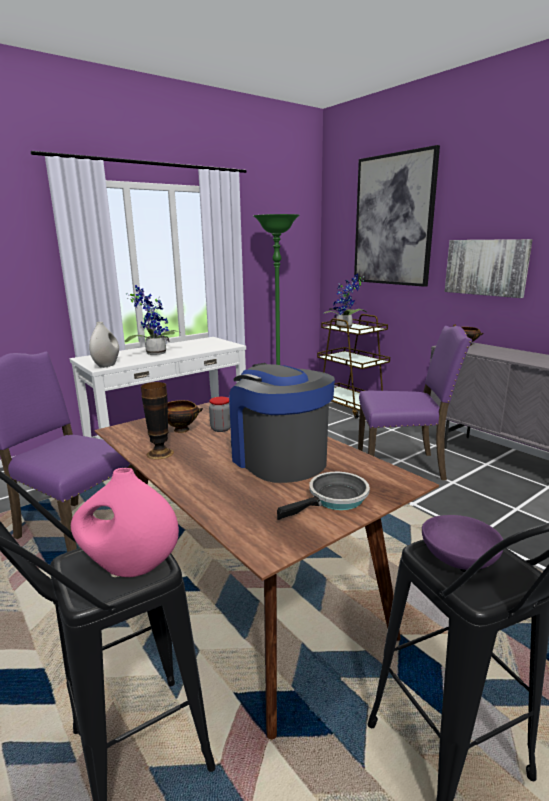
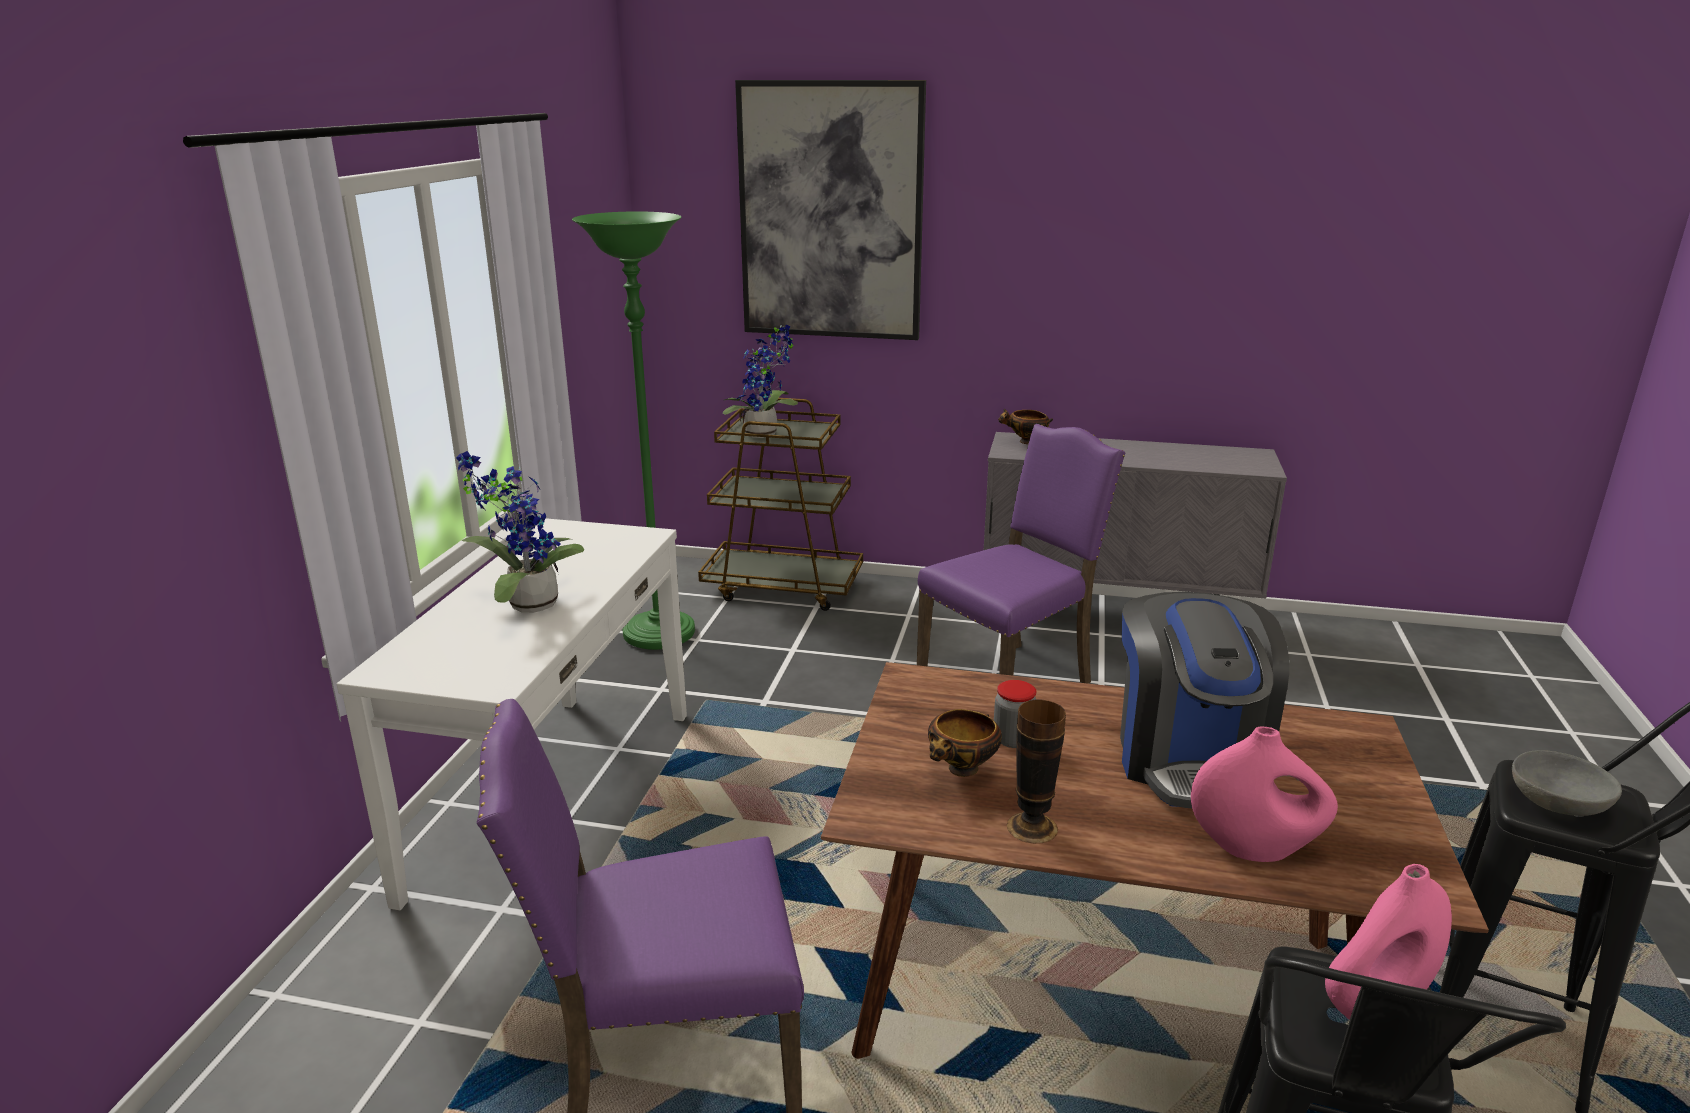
camera: 40 degrees left, 5 degrees up
(106, 365) = (498, 673): white vase -> none
(226, 495) = (1254, 848): none -> pink vase
(278, 459) = (1189, 759): coffee machine -> coffee machine turned 105 degrees counterclockwise
(334, 499) = (1356, 790): frying pan -> none
(459, 557) = (1557, 802): purple bowl -> grey bowl
(486, 267) = (1034, 304): picture -> none

